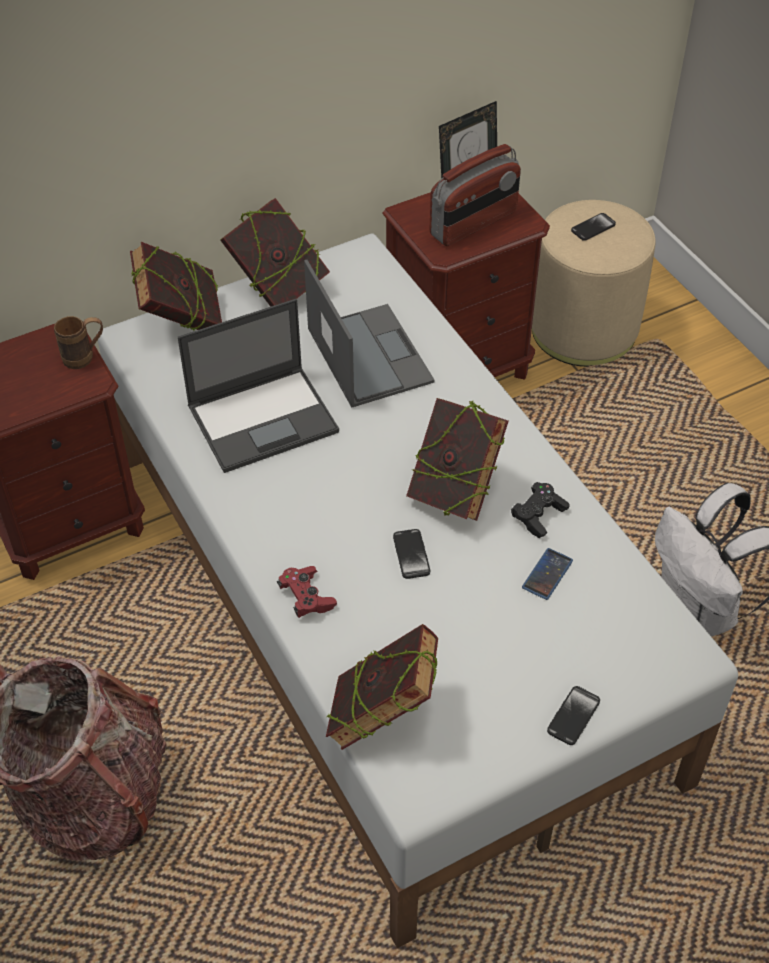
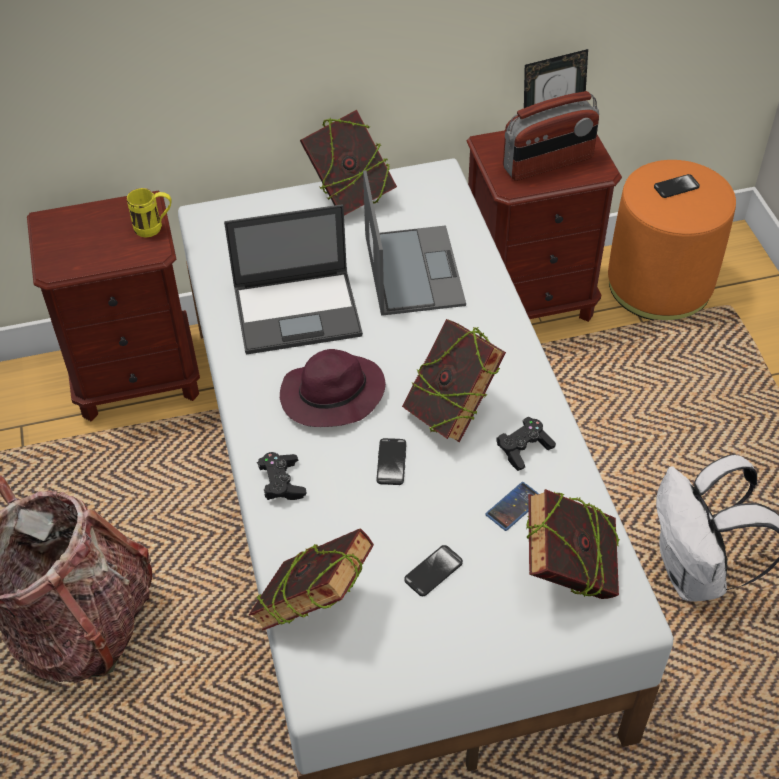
camera: 15 degrees right, 0 degrees up
(85, 357) = (154, 228): brown mug -> yellow mug
(181, 323) = (254, 212): book -> book (568, 574)
(306, 597) = (282, 483): red game controller -> black game controller
(327, 499) = (331, 396): none -> purple hat
(573, 716) = (494, 647): phone -> phone (433, 571)
(583, 329) = (659, 284): beige ottoman -> orange ottoman

